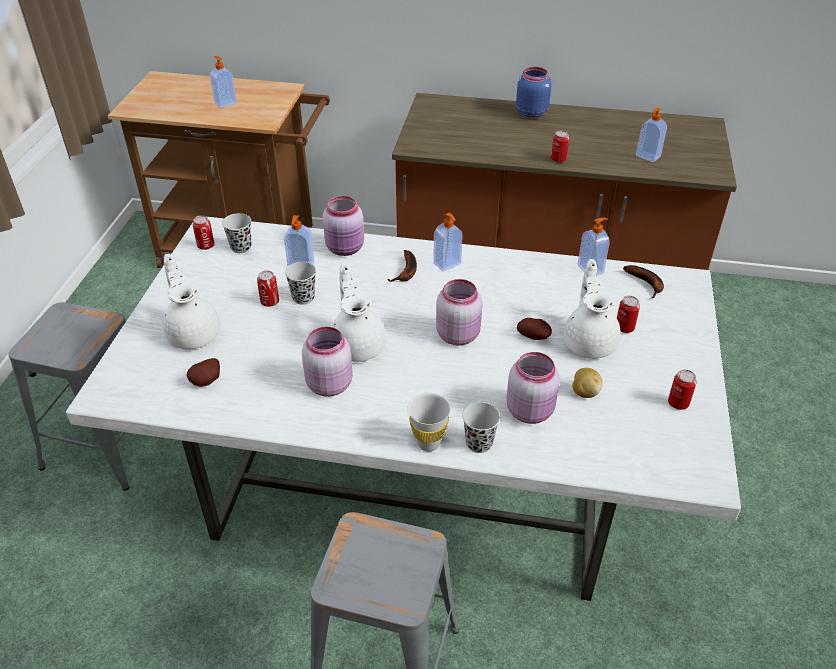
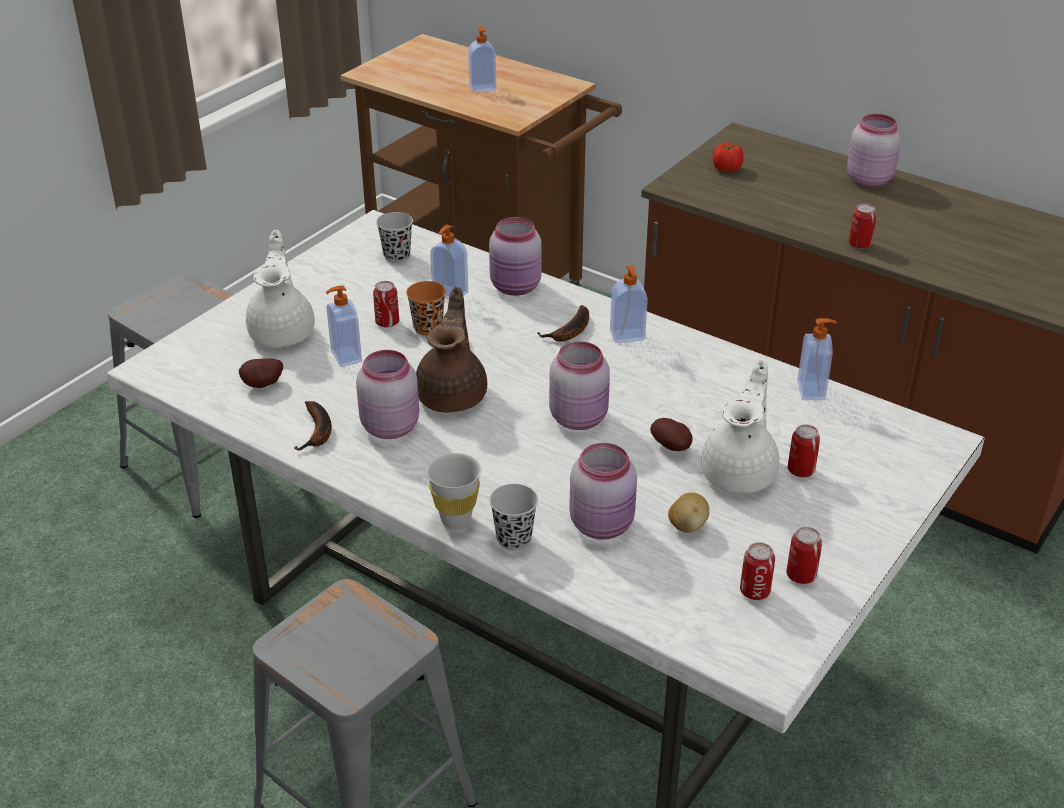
camera: 25 degrees right, 5 degrees down
(206, 246) = (359, 244): can -> can (754, 591)
(303, 298) = (428, 328): black cup -> orange cup
(358, 344) = (453, 395): white teapot -> brown teapot
(438, 126) = (727, 169): none -> tomato
(531, 113) = (869, 179): blue jar -> pink jar
(647, 157) = (993, 269): soap dispenser -> soap dispenser (345, 357)
(647, 283) = (876, 428): banana -> banana (318, 432)

